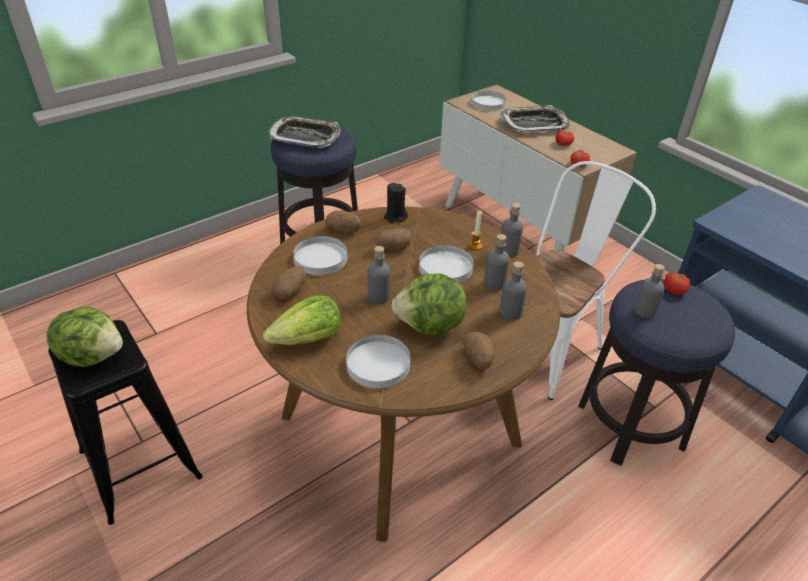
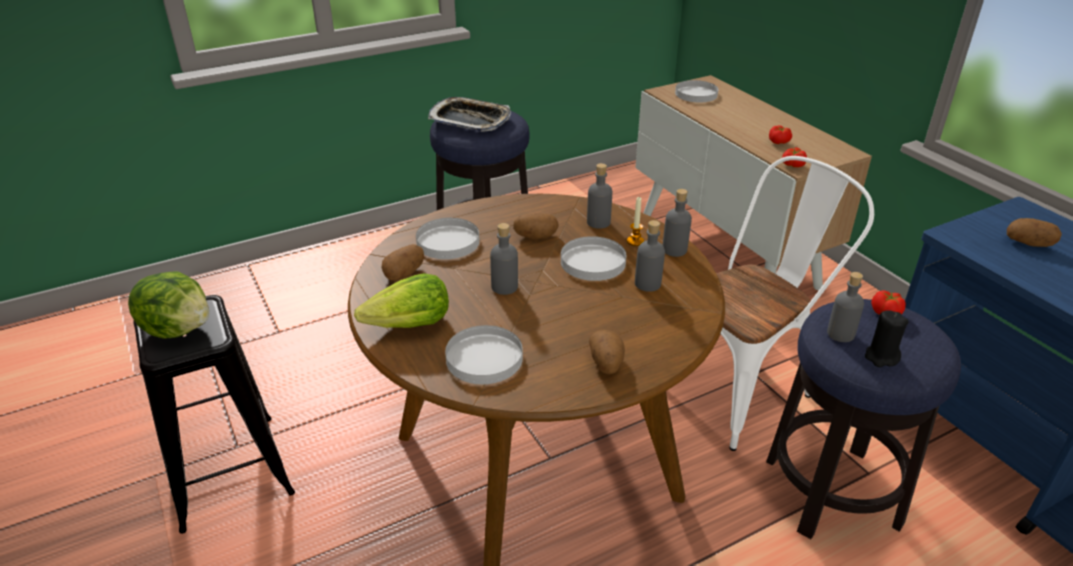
camera: 10 degrees right, 5 degrees down
(344, 230) = (483, 214): potato -> potato (1029, 243)
(395, 217) = (547, 205): black candle -> black candle (881, 357)
(430, 326) = (557, 323): lettuce -> none
(510, 312) = (659, 316): grey bottle -> grey bottle (598, 222)
(534, 124) = (747, 119): tray -> none

